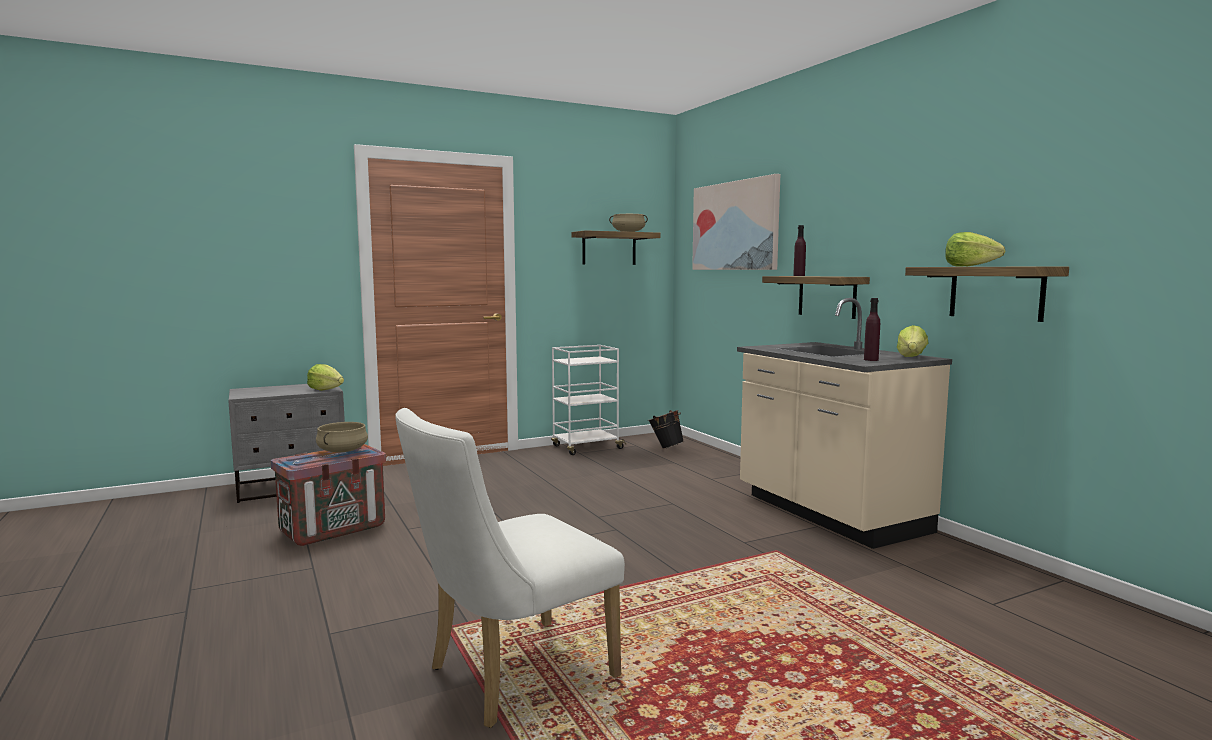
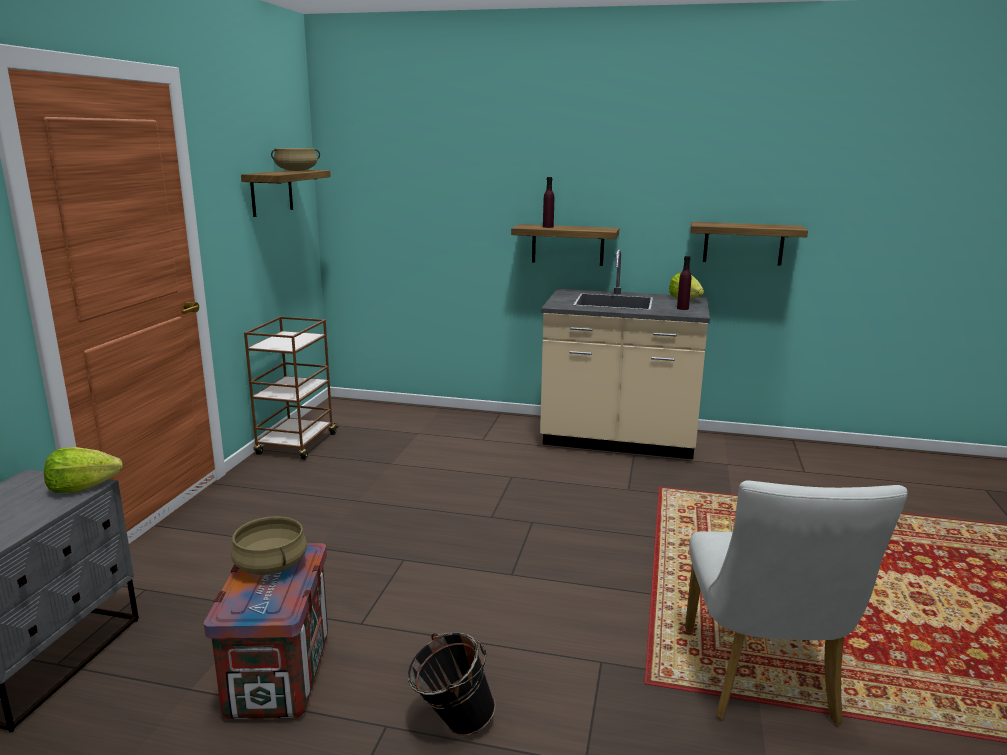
camera: 50 degrees left, 10 degrees up
(586, 447) = (296, 445): white cart -> brown cart
(665, 448) = (373, 419): black bucket -> black bucket (451, 724)
(735, 226) = (430, 166): picture -> none
(969, 266) = (734, 224): lettuce -> none

